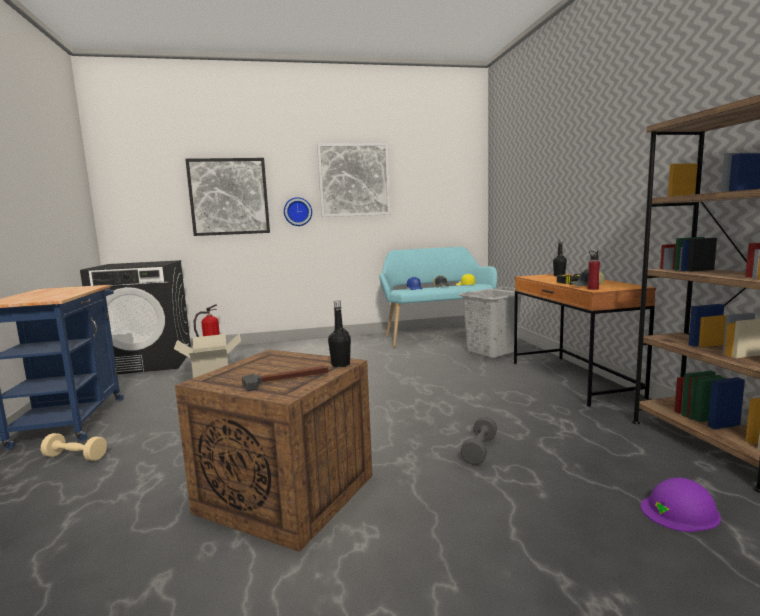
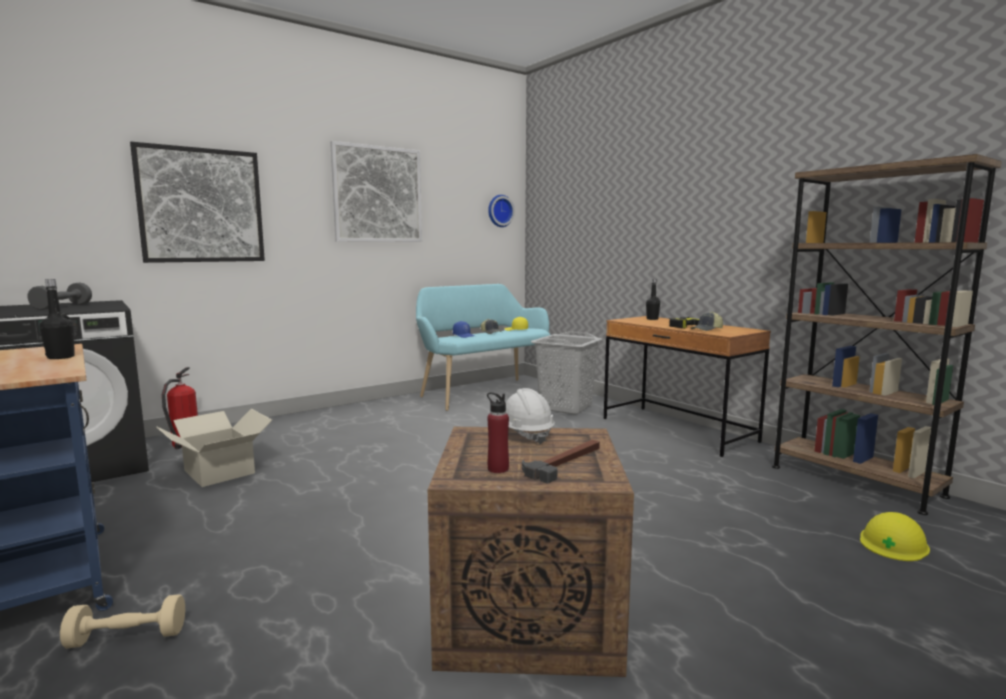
camera: 25 degrees left, 0 degrees up
(297, 211) = (303, 232): wall clock -> wall clock (499, 211)
(301, 359) = (525, 434): none -> white hard hat
(340, 365) = (589, 437): black bottle -> black bottle (61, 357)
(479, 450) = (676, 518): grey dumbbell -> grey dumbbell (62, 306)
(593, 289) = (721, 333): red bottle -> red bottle (498, 469)
(680, 511) = (893, 543): purple hard hat -> yellow hard hat

